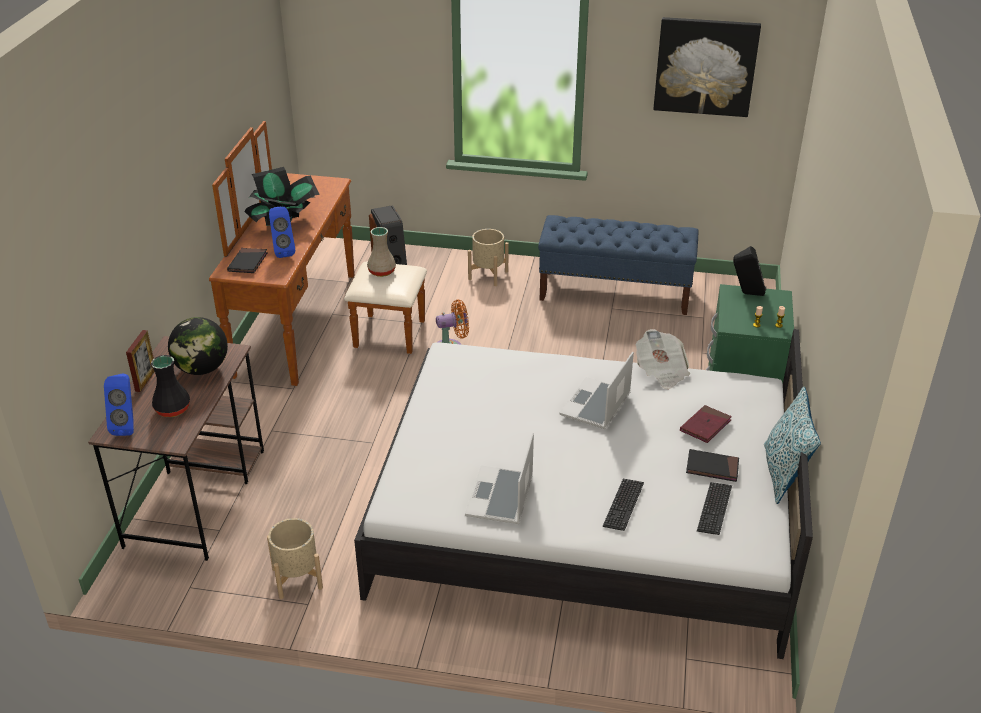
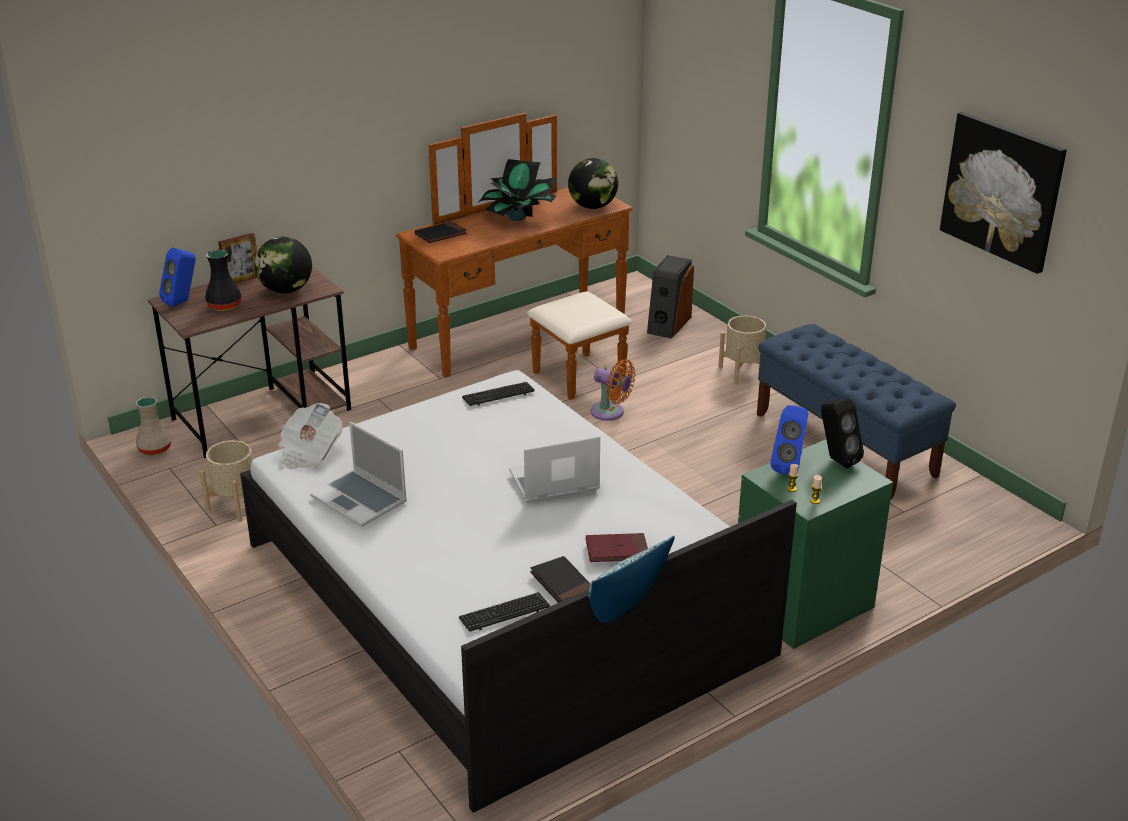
camera: 45 degrees right, 5 degrees down
(283, 252) = (479, 238): blue speaker -> blue speaker (790, 466)
(322, 190) = (592, 206): none -> globe
(381, 271) = (581, 303): beige vase -> beige vase (154, 449)
(501, 497) = (361, 500): laptop -> laptop turned 105 degrees counterclockwise
(623, 505) = (438, 563): keyboard -> keyboard (498, 395)
(661, 371) = (662, 490): newspaper -> newspaper (309, 453)

